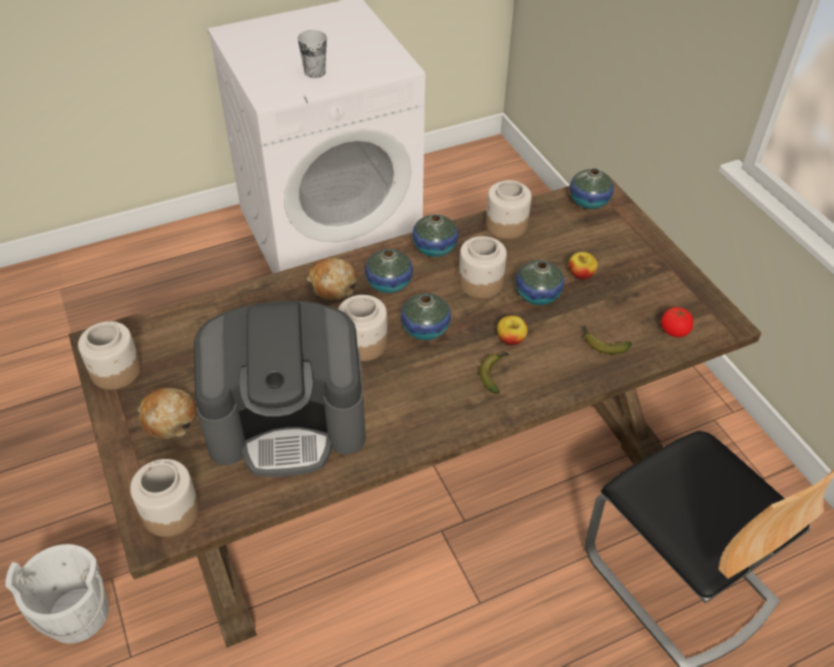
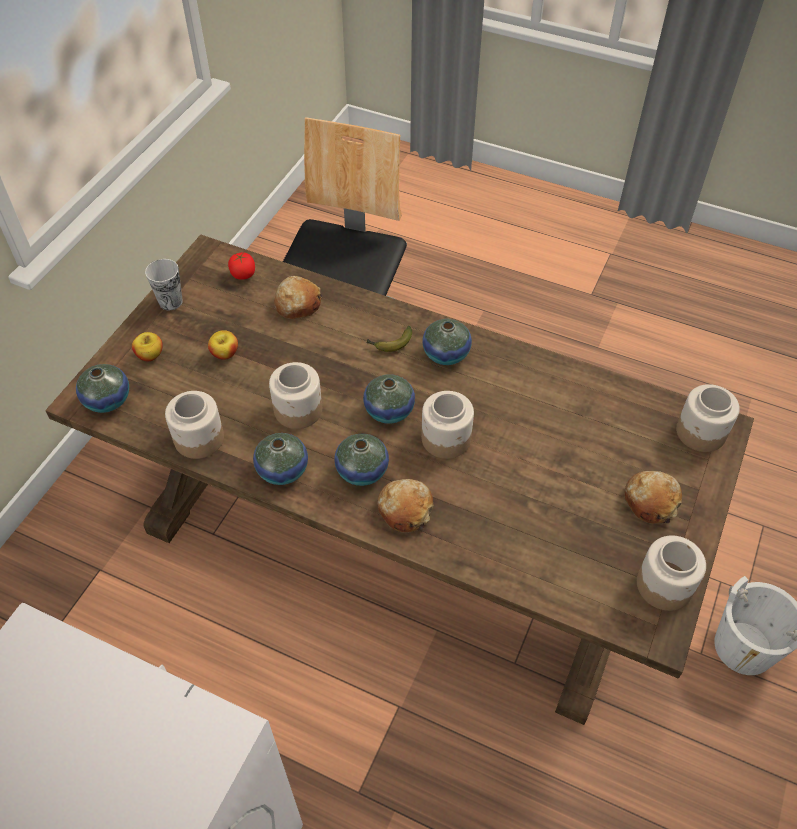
camera: 130 degrees left, 5 degrees up
(288, 420) = (564, 428): coffee machine -> none
(315, 72) = (115, 732): cup -> cup (170, 302)
(511, 339) = (345, 354): apple -> apple (150, 355)
(537, 295) = (278, 366): vase -> vase (446, 354)
(602, 344) = (297, 304): banana -> bread

